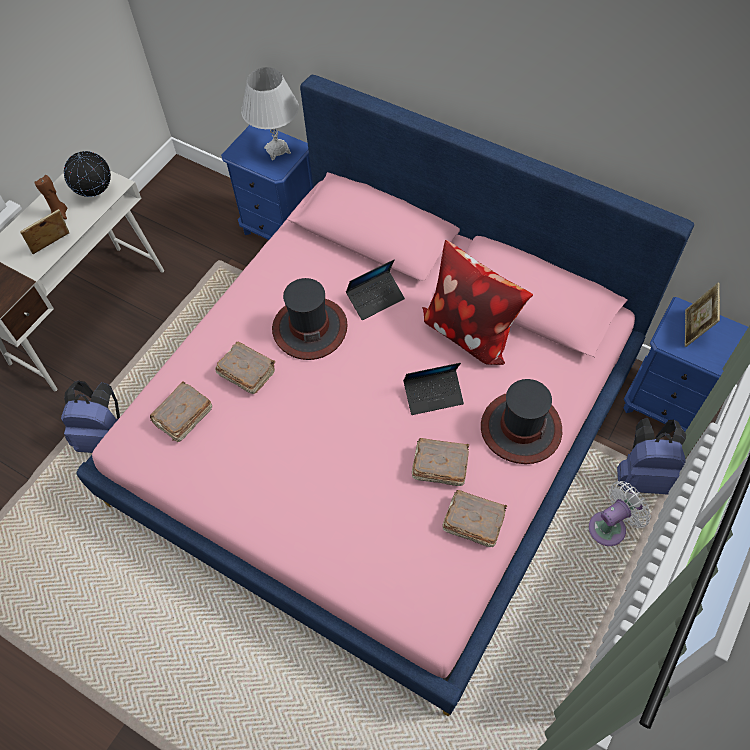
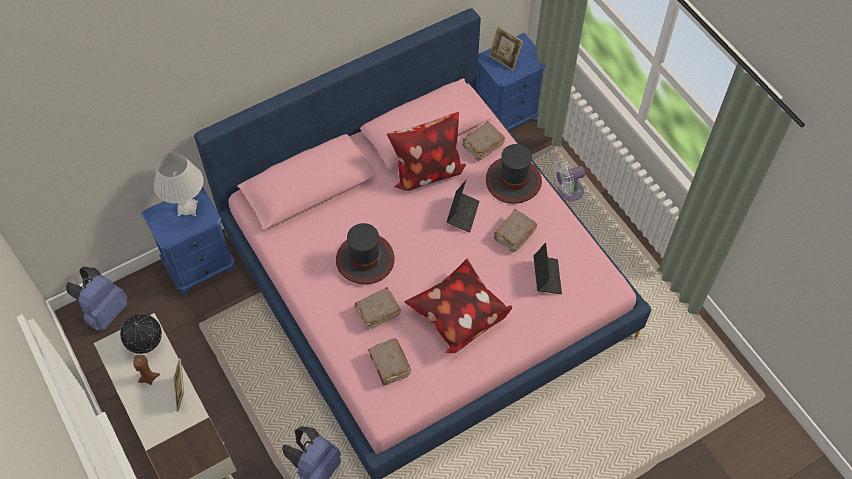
camera: 65 degrees left, 0 degrees up
(286, 457) = (457, 316): none -> pillow
(375, 298) = (365, 211): laptop -> laptop (546, 277)
(472, 522) = (560, 236): brown book -> brown book (482, 145)
(610, 526) = (568, 191): white fan -> white fan turned 105 degrees counterclockwise
(643, 476) = (545, 156): blue backpack -> blue backpack (105, 312)

